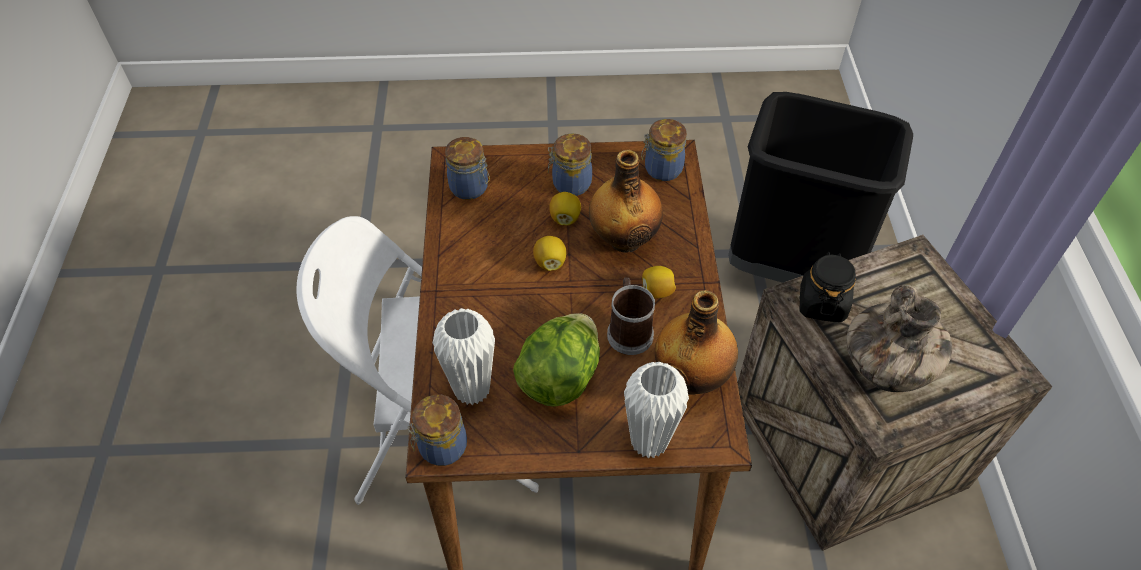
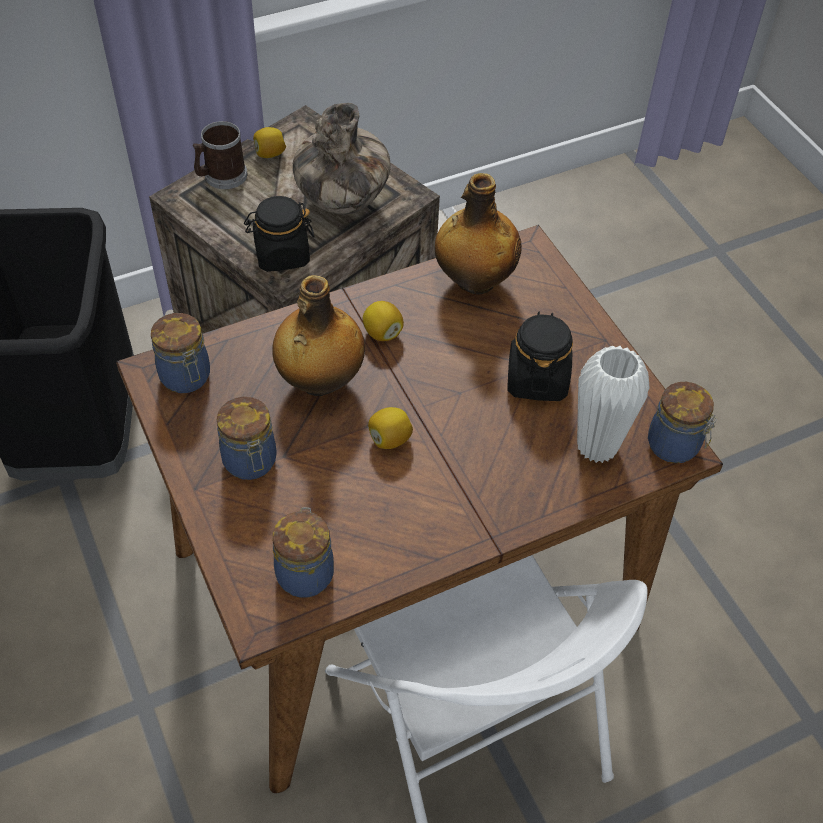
camera: 115 degrees left, 0 degrees up
(559, 378) = (537, 379): lettuce -> black jar
(565, 218) = (312, 448): lemon -> lemon (270, 154)
(629, 330) = (446, 341): mug -> mug (221, 176)
(649, 442) = (562, 293): white vase -> none

